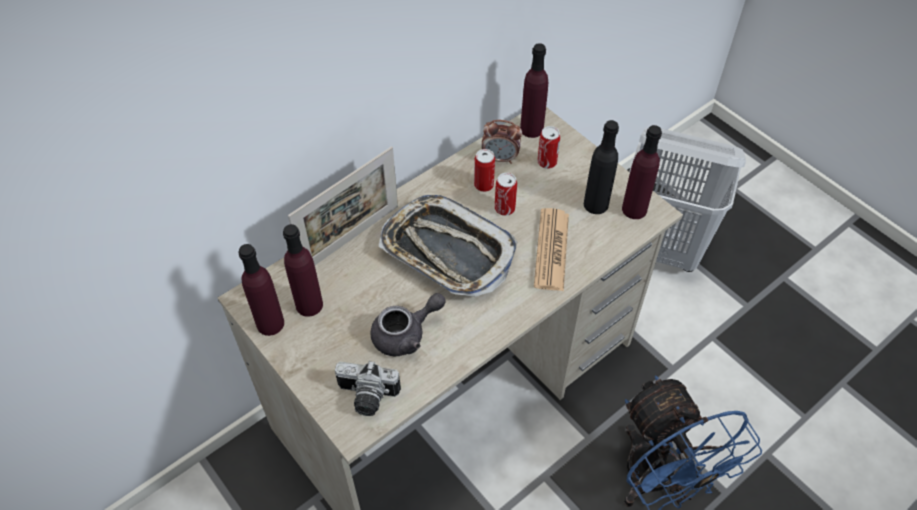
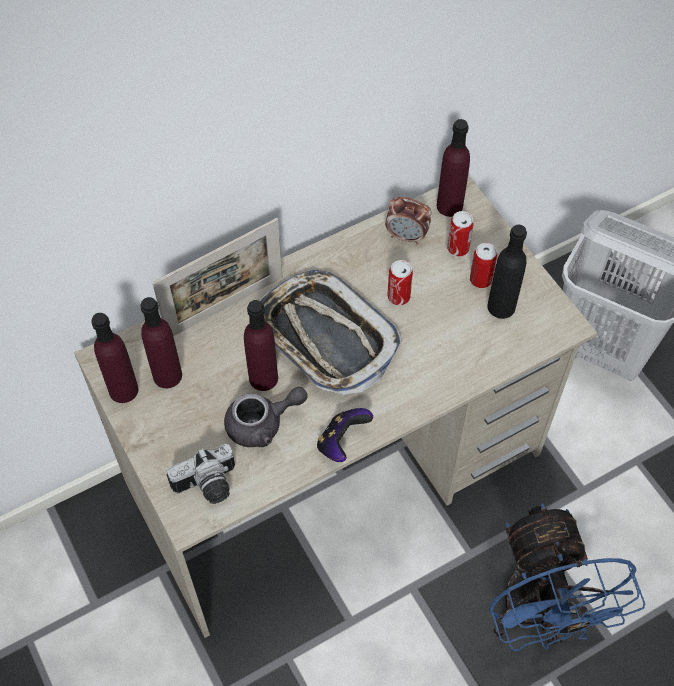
camera: 10 degrees right, 5 degrees up
(366, 398) = (208, 487): camera -> camera turned 45 degrees counterclockwise
(482, 339) = (342, 442): none -> game controller
(484, 185) = (381, 265): can -> can (480, 280)
(551, 250) = (439, 352): newspaper -> none
(634, 209) = (543, 318): purple bottle -> purple bottle (263, 378)

